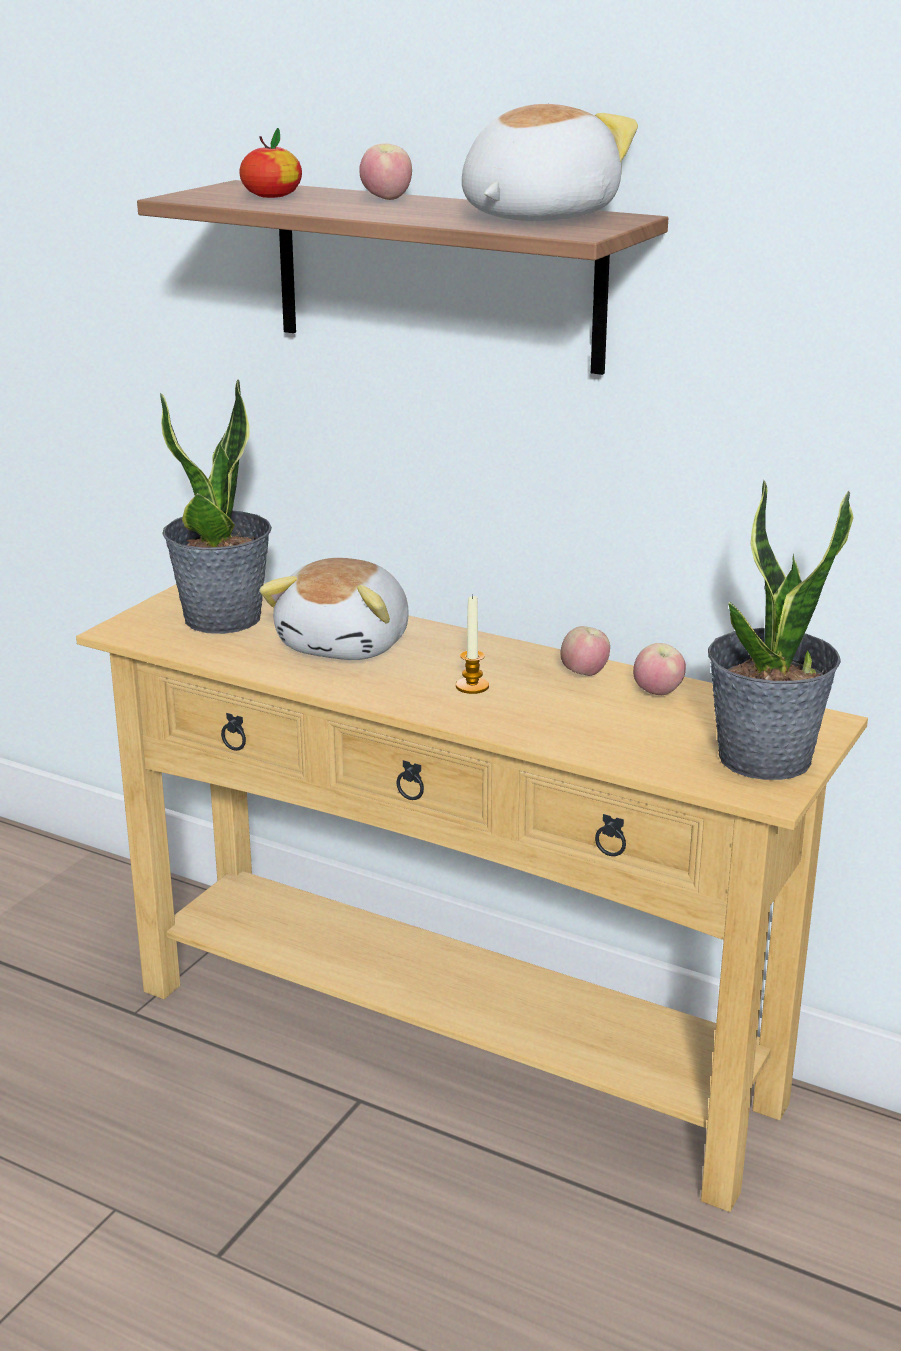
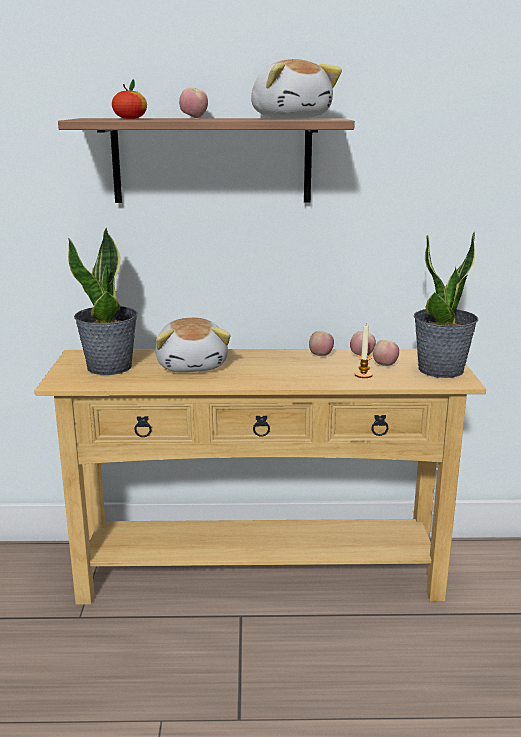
camera: 30 degrees left, 5 degrees down
(472, 686) = (279, 370): candle -> candle (363, 375)
(534, 217) = (290, 118): plush toy -> plush toy turned 150 degrees clockwise
(671, 723) = (385, 365): none -> apple

